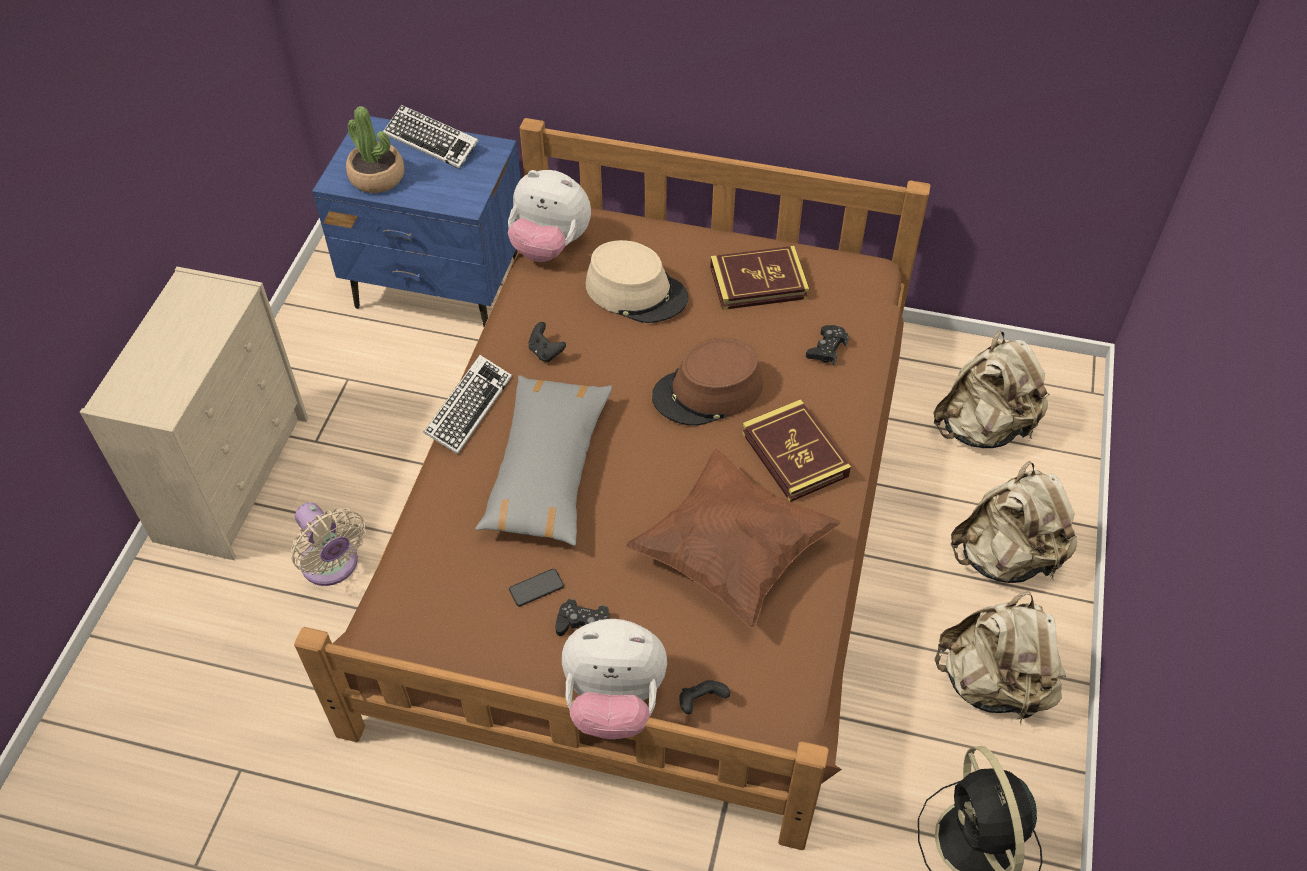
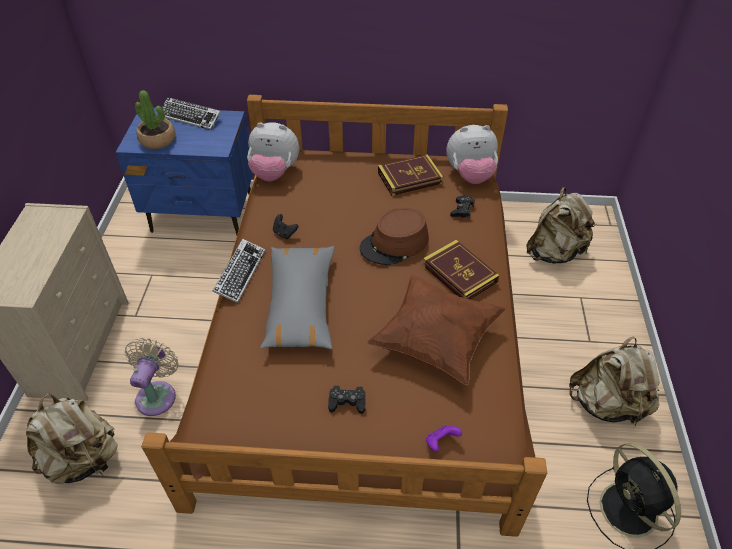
camera: 10 degrees left, 5 degrees down
(332, 566) = (157, 394): beige fan -> beige fan turned 120 degrees counterclockwise
(536, 588) = (309, 382): phone -> none
(614, 701) = (380, 451): plush toy -> plush toy (470, 175)
(636, 292) = (335, 192): beige hat -> none
(701, 702) = (440, 442): black game controller -> purple game controller
(1006, 557) = (591, 325): beige backpack -> beige backpack (83, 459)

